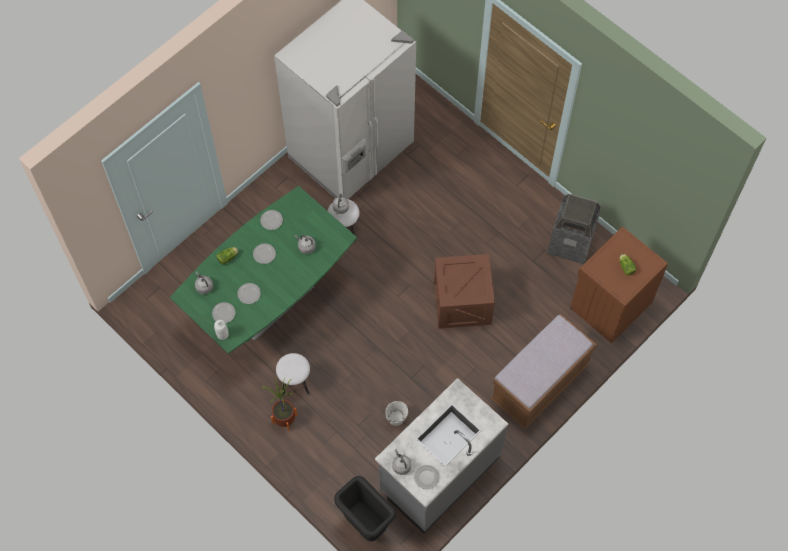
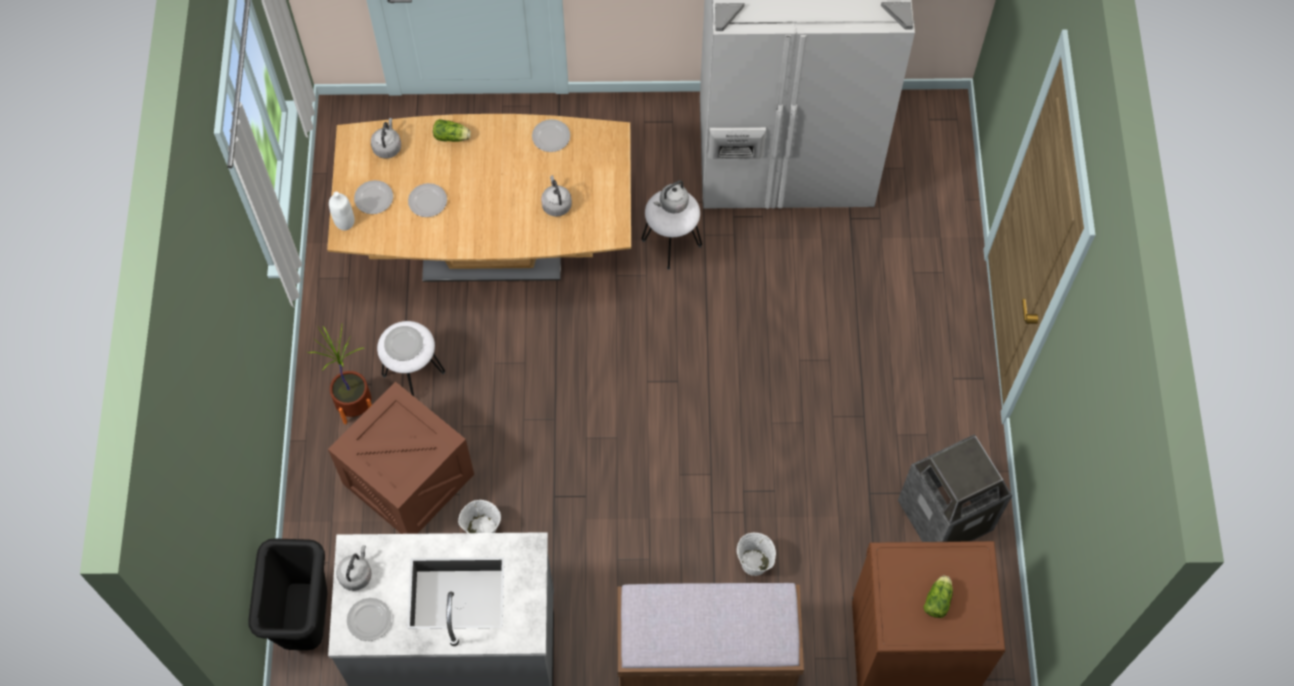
camera: 45 degrees right, 0 degrees up
(264, 254) = (498, 170): plate -> plate (404, 344)
(271, 301) = (492, 251): green dining table -> brown dining table
(462, 302) = (719, 462): crate -> crate (408, 479)
(518, 329) = (754, 563): none -> white bucket

